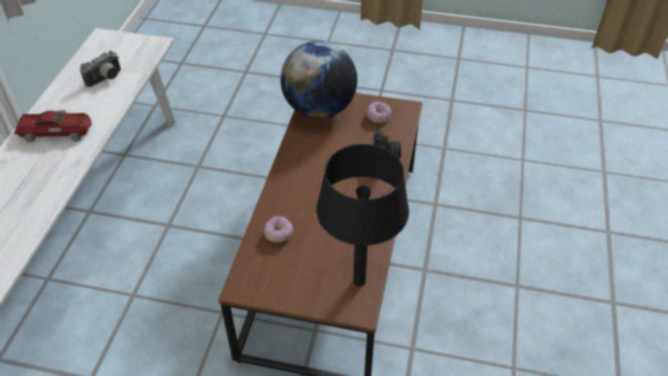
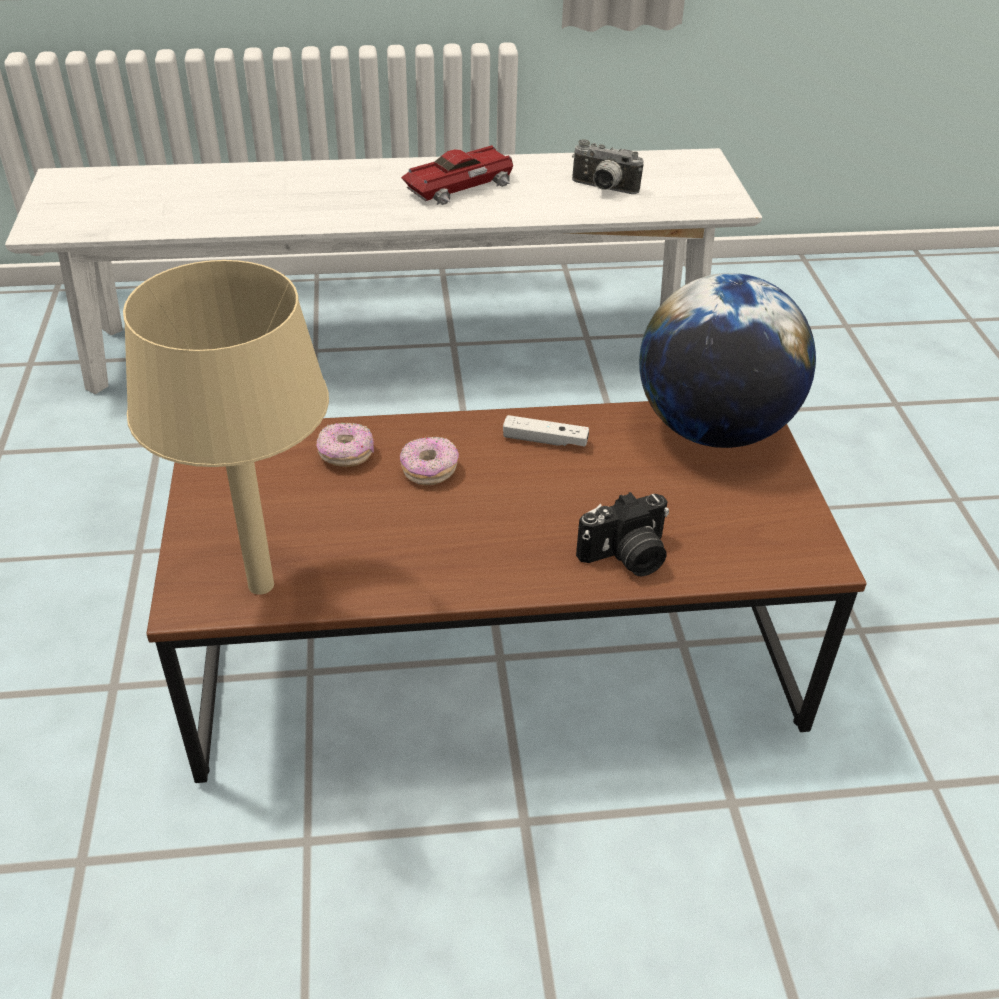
camera: 70 degrees right, 5 degrees down
(57, 131) = (460, 186): toy car -> toy car turned 105 degrees counterclockwise
(301, 162) = (545, 440): none -> white game controller
(359, 282) = (259, 585): black table lamp -> beige table lamp
(378, 116) = (755, 518): donut -> donut (429, 471)

